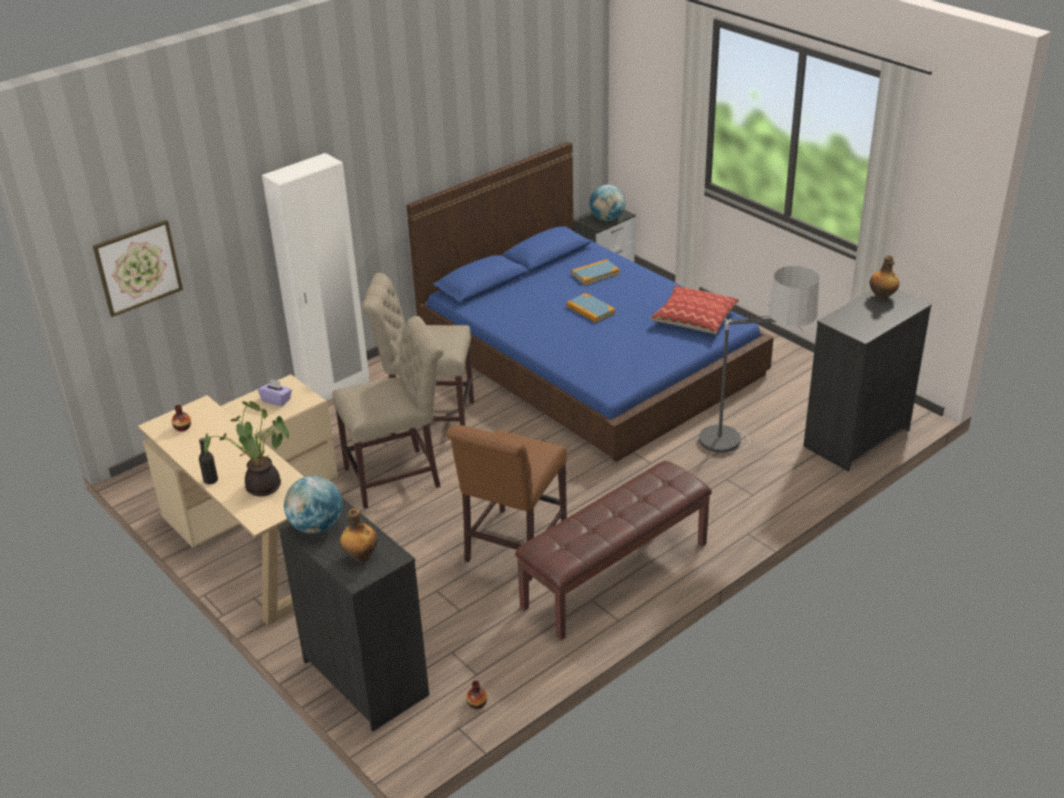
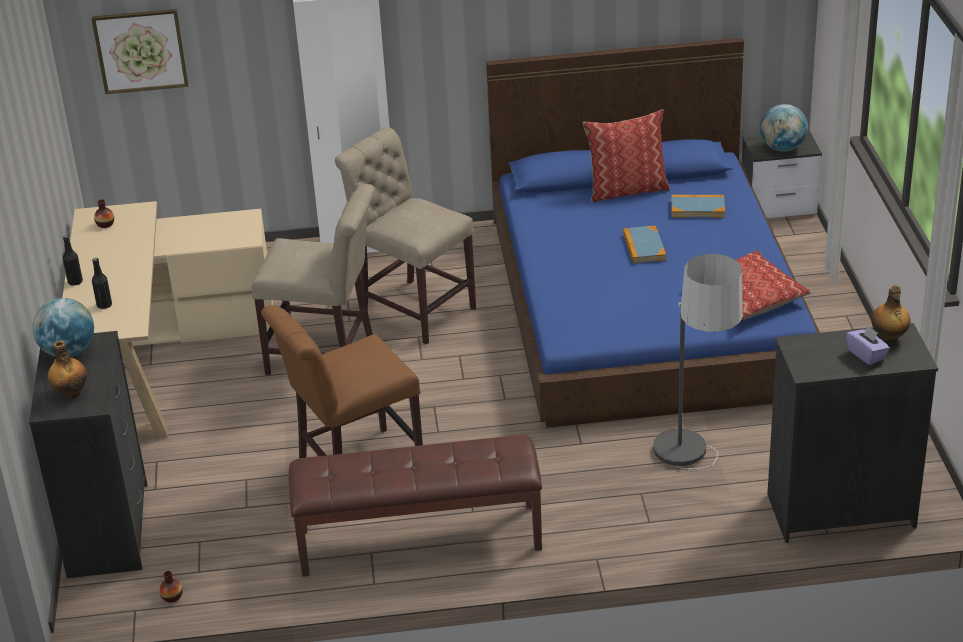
camera: 35 degrees right, 0 degrees up
(260, 488) = (104, 305): potted plant -> black bottle
(276, 400) = (221, 229): purple tissue box -> purple tissue box (866, 355)
(533, 277) = (627, 190): none -> pillow

